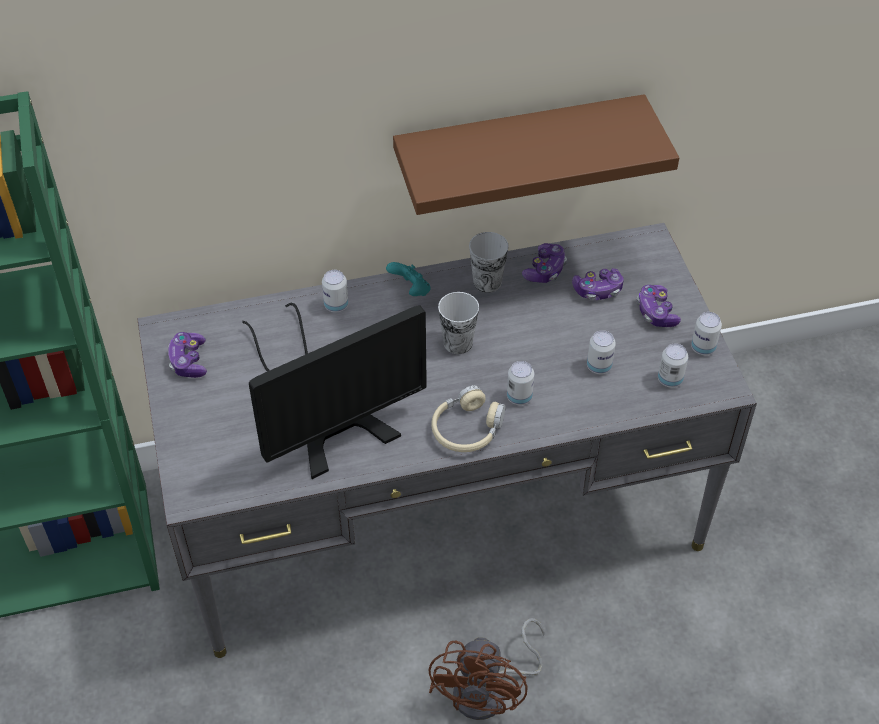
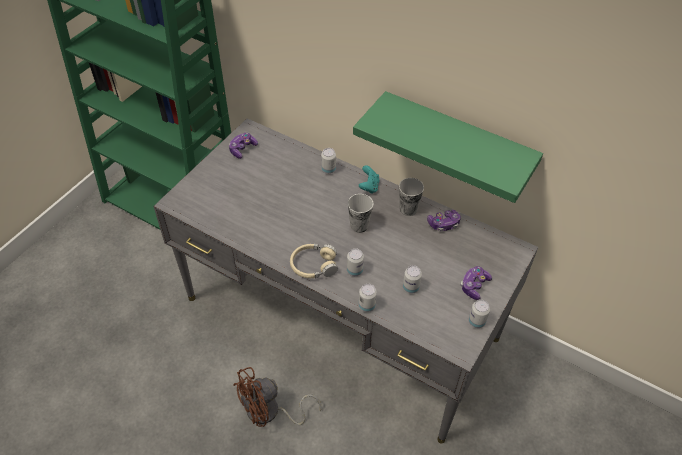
camera: 45 degrees right, 0 degrees up
(328, 414) = (266, 212): monitor -> none
(518, 148) = (456, 142): brown shelf -> green shelf
(598, 290) = (458, 253): game controller -> none
(670, 380) = (438, 322): can -> can (367, 306)

